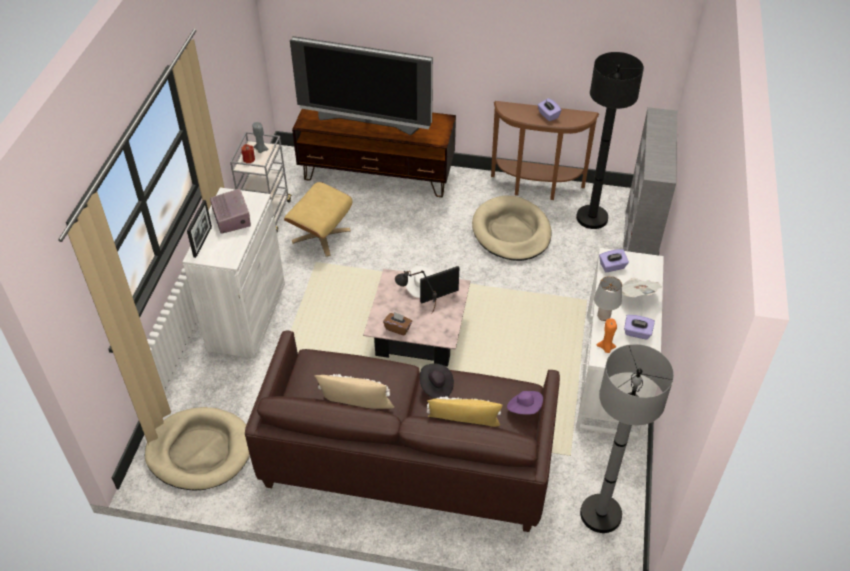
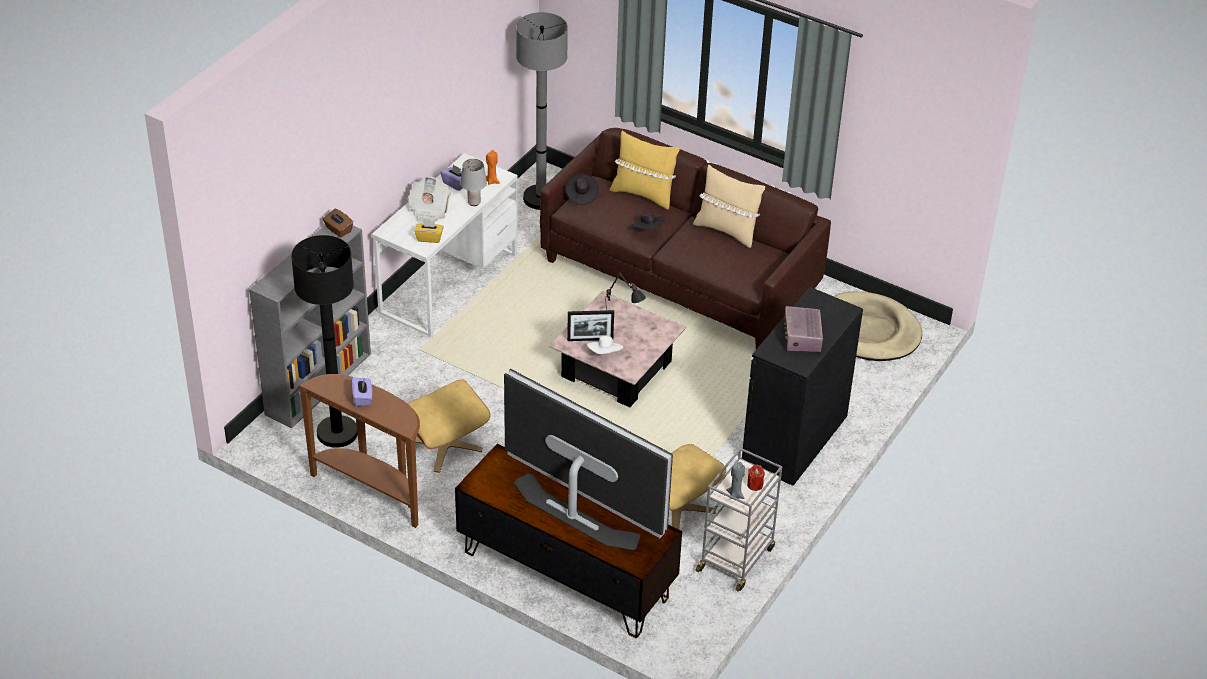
camera: 160 degrees left, 5 degrees down
(202, 241) = (838, 321): picture frame -> none
(246, 316) = (794, 439): white cabinet -> black cabinet
(398, 328) = (648, 322): brown tissue box -> brown tissue box (338, 230)
(511, 232) = (444, 445): beige dog bed -> beige ottoman
(524, 408) = (581, 195): purple hat -> black hat
(612, 266) = (429, 238): purple tissue box -> yellow tissue box

